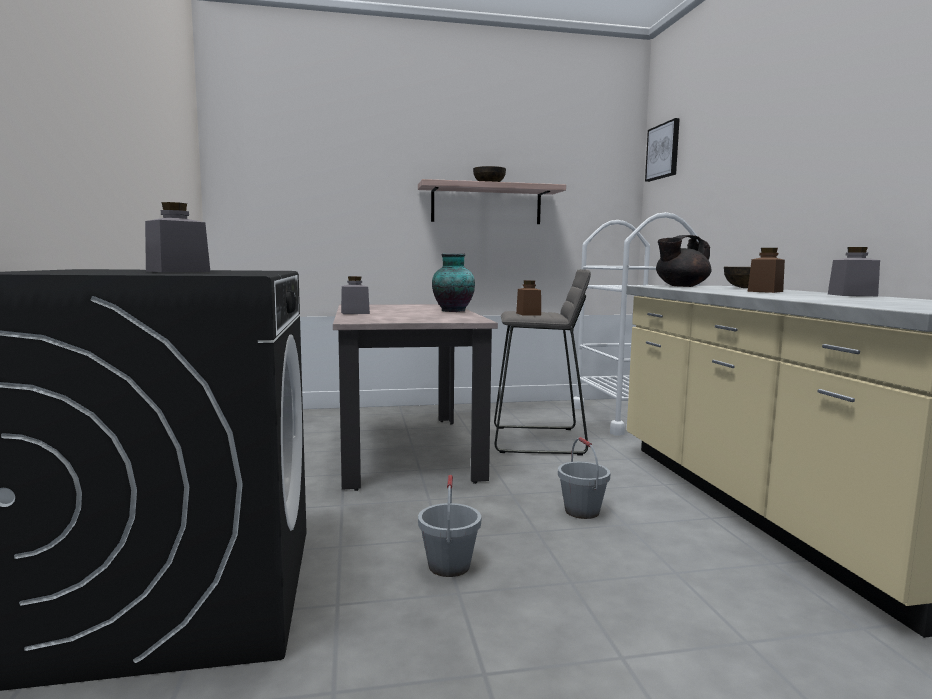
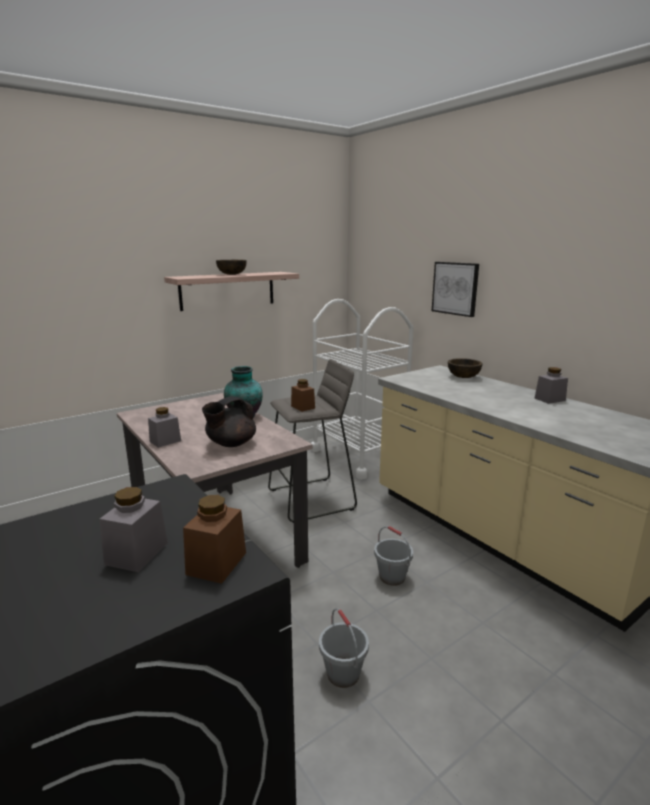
camera: 25 degrees left, 10 degrees up
(663, 151) = (368, 240): picture -> picture (455, 288)
(681, 286) = (419, 378): black teapot -> black teapot (230, 444)
(765, 291) = (491, 393): brown jar -> brown jar (216, 563)

